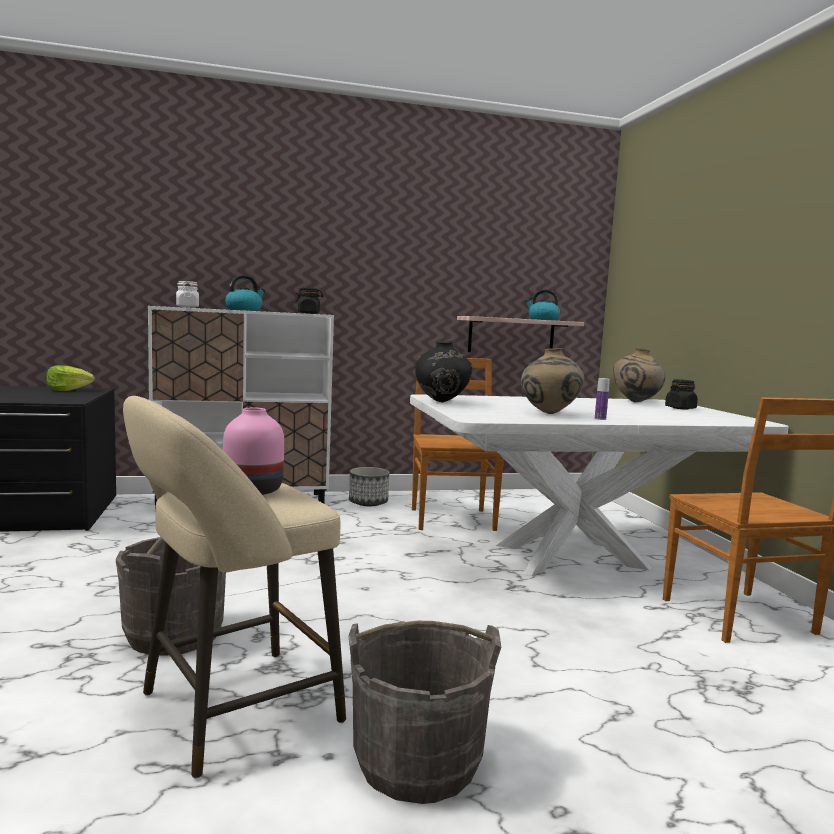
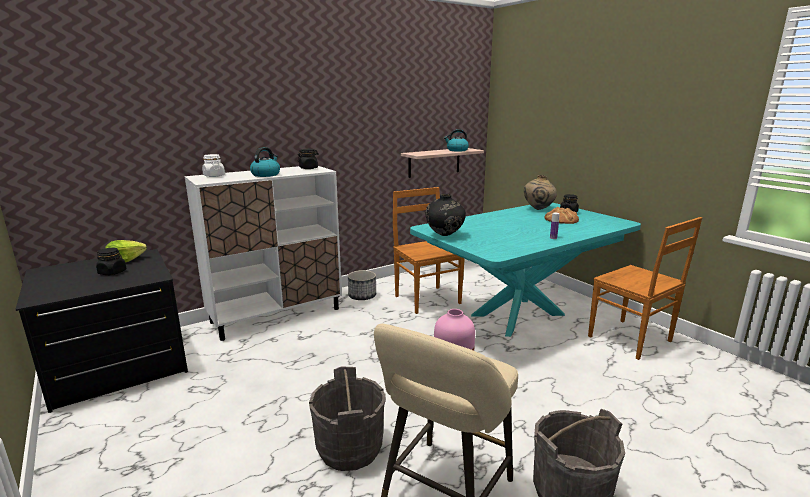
camera: 20 degrees left, 10 degrees up
(39, 394) = (112, 272): none -> black jar
(549, 414) = (521, 238): beige vase -> none
(572, 557) = (519, 315): white dining table -> turquoise dining table
(653, 410) = (561, 219): none -> bread

